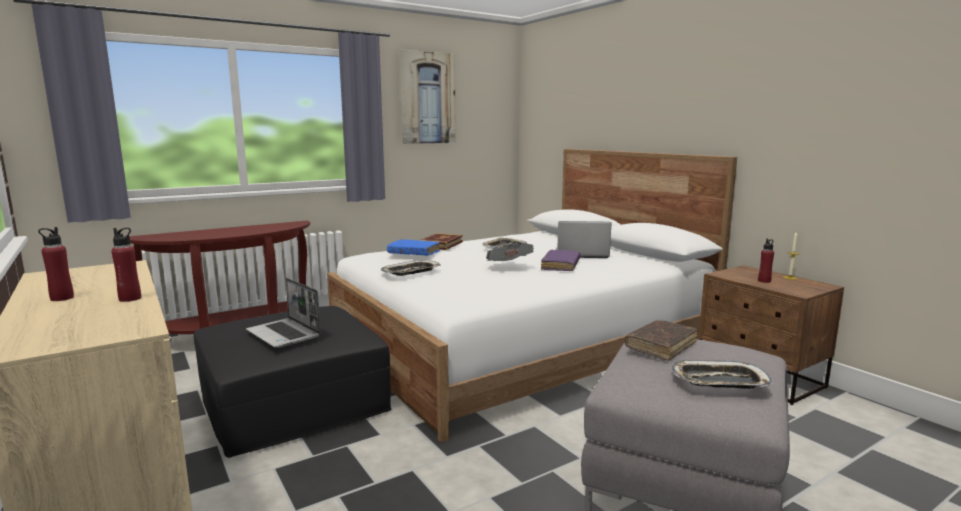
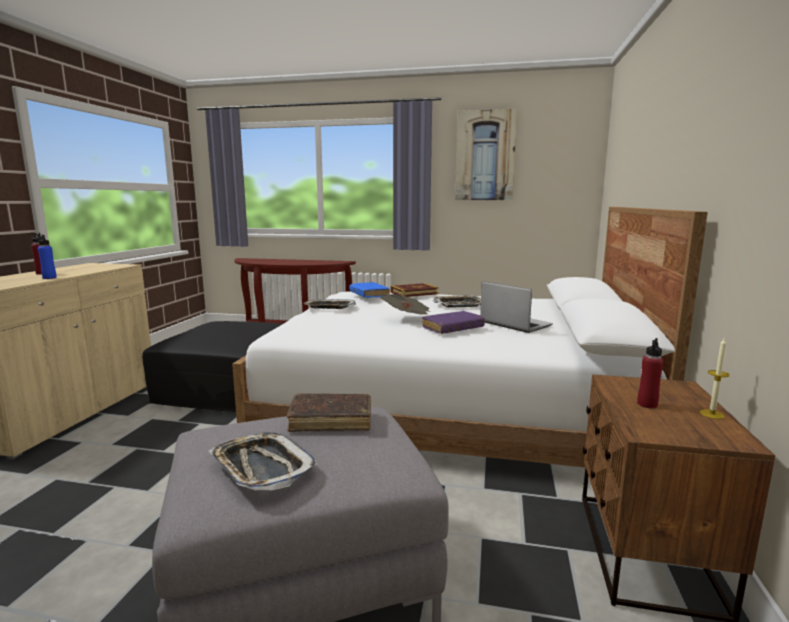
camera: 45 degrees right, 0 degrees up
(130, 299) = (49, 278): red bottle -> blue bottle
(284, 334) = (215, 333): laptop -> none

